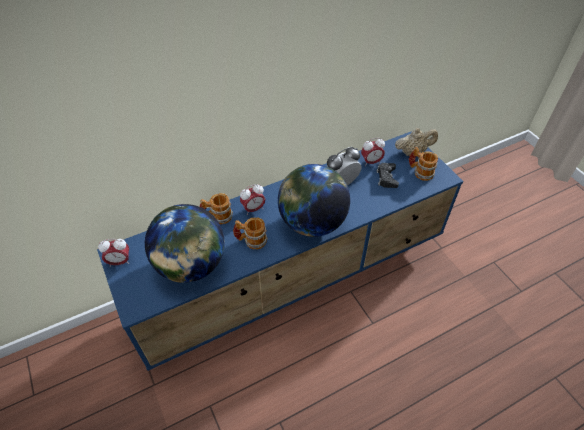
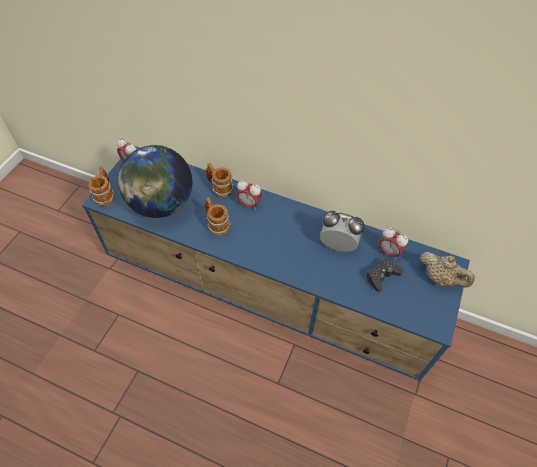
camera: 50 degrees right, 5 degrees up
(312, 223) = (272, 253): globe -> none
(420, 172) = (420, 299): mug -> mug (105, 195)

